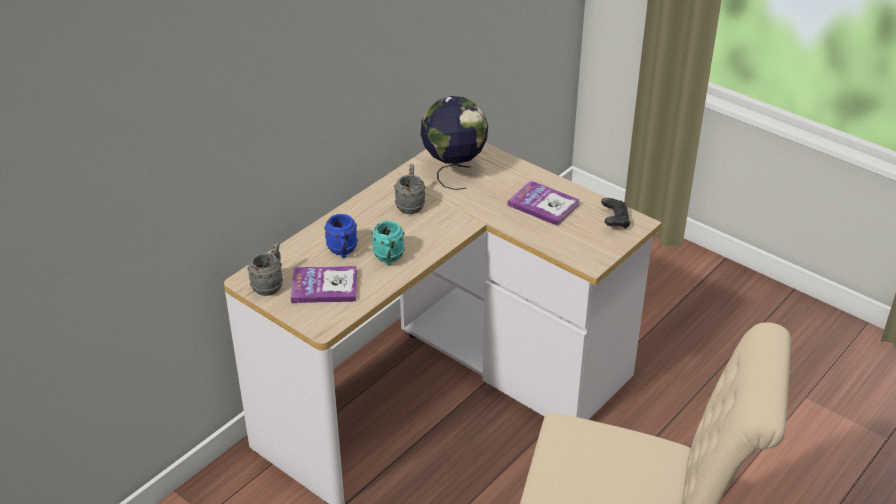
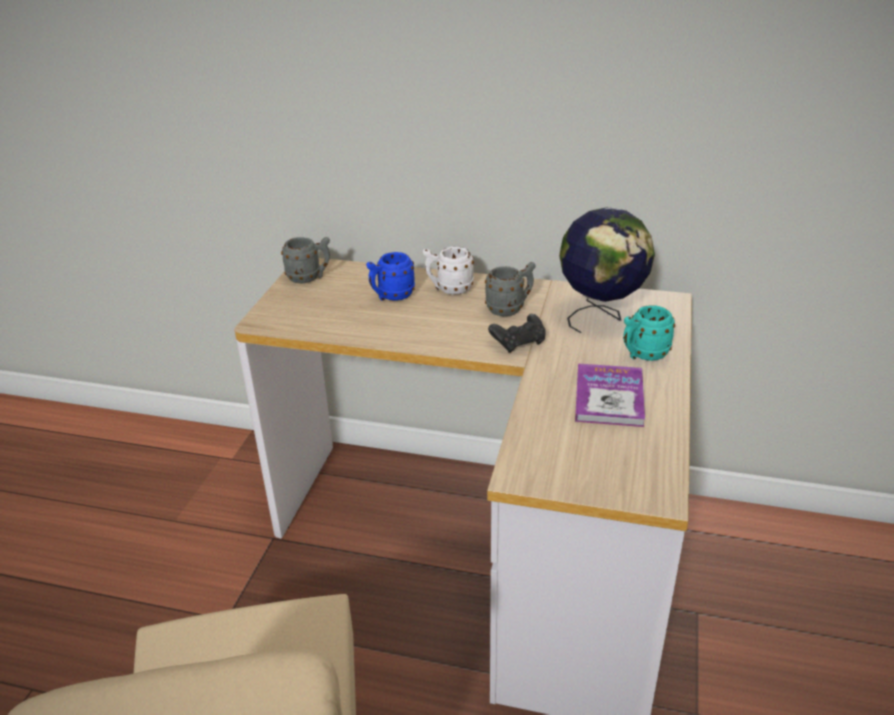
camera: 65 degrees right, 5 degrees down
(324, 286) = (326, 304): book -> none
(357, 222) = (449, 289): none -> white mug
(388, 259) = (400, 325): turquoise mug -> turquoise mug (643, 355)
(615, 221) = (639, 470): black game controller -> black game controller (518, 343)

